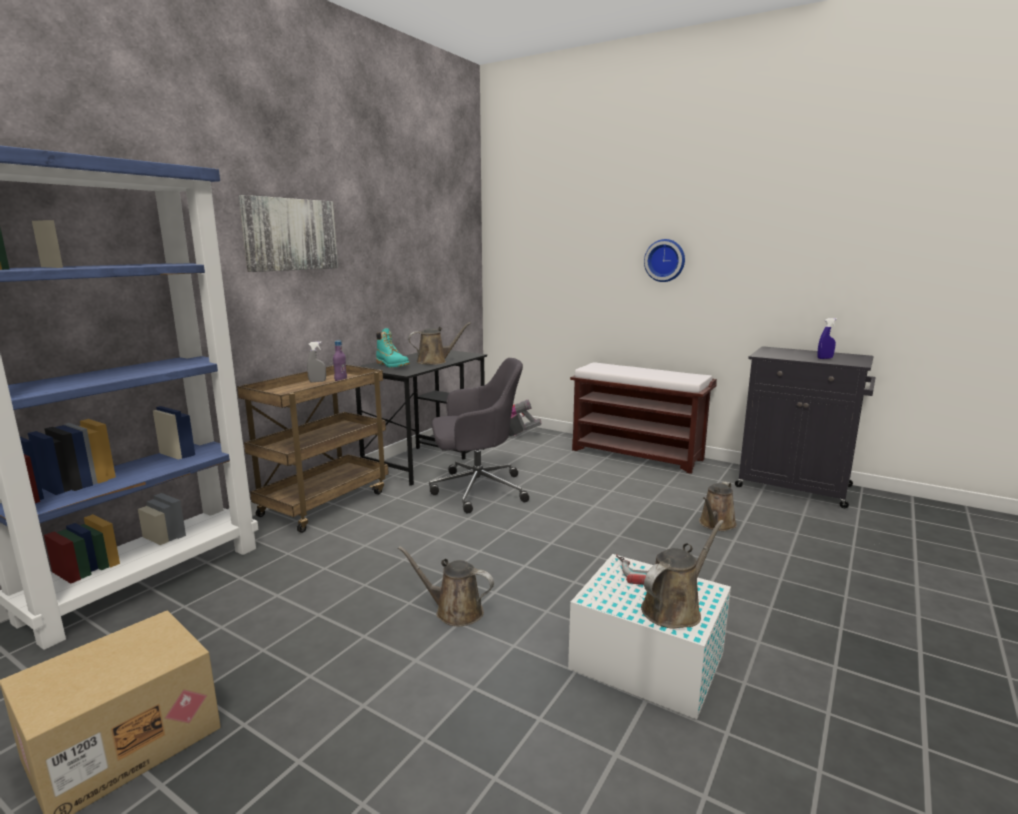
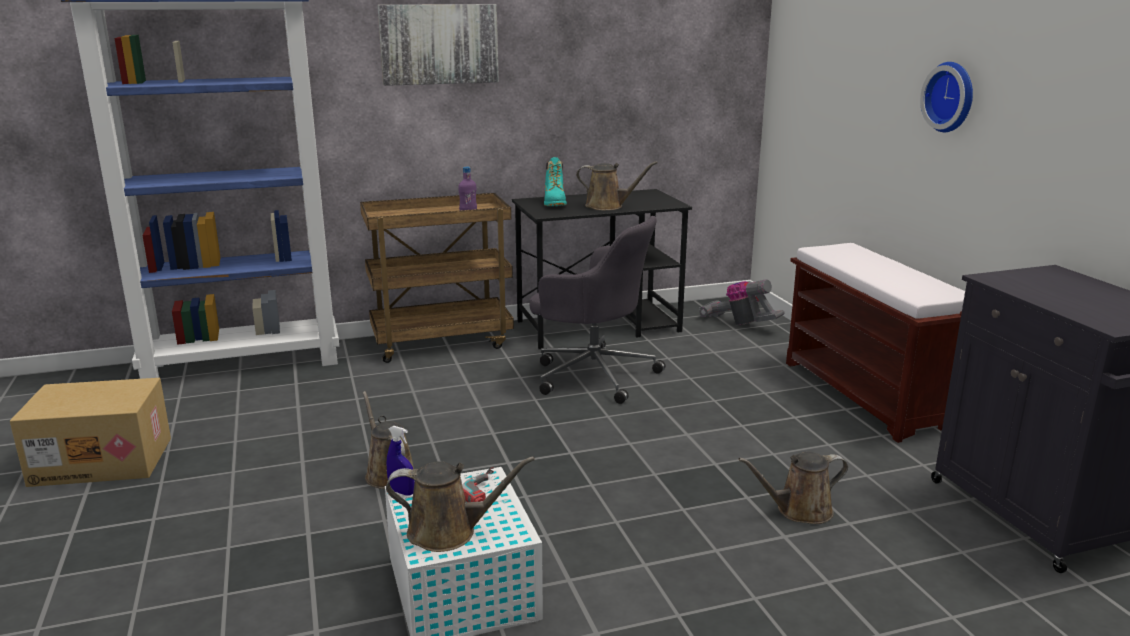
camera: 40 degrees right, 5 degrees up
(317, 381) = (450, 209): grey spray bottle -> none
(825, 358) = (1086, 305): blue spray bottle -> blue spray bottle (401, 492)

